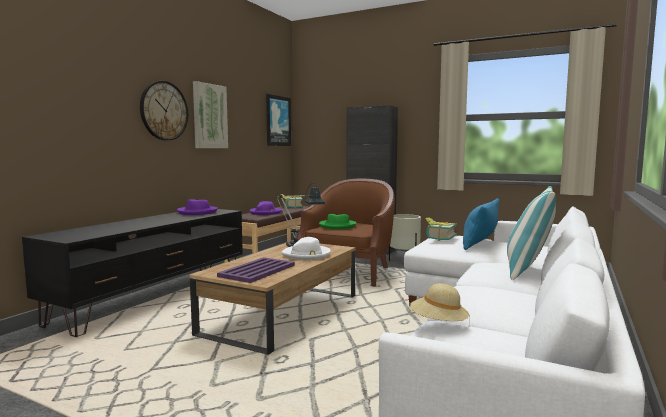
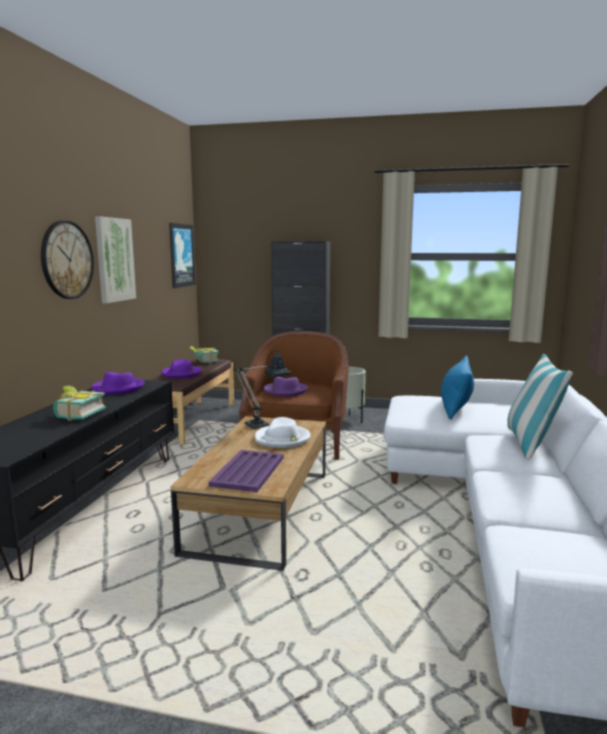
camera: 15 degrees left, 5 degrees up
(337, 226) = (285, 391): green hat -> purple hat
(437, 238) = (409, 403): book -> book (77, 414)
(438, 324) = (512, 532): beige hat -> none

